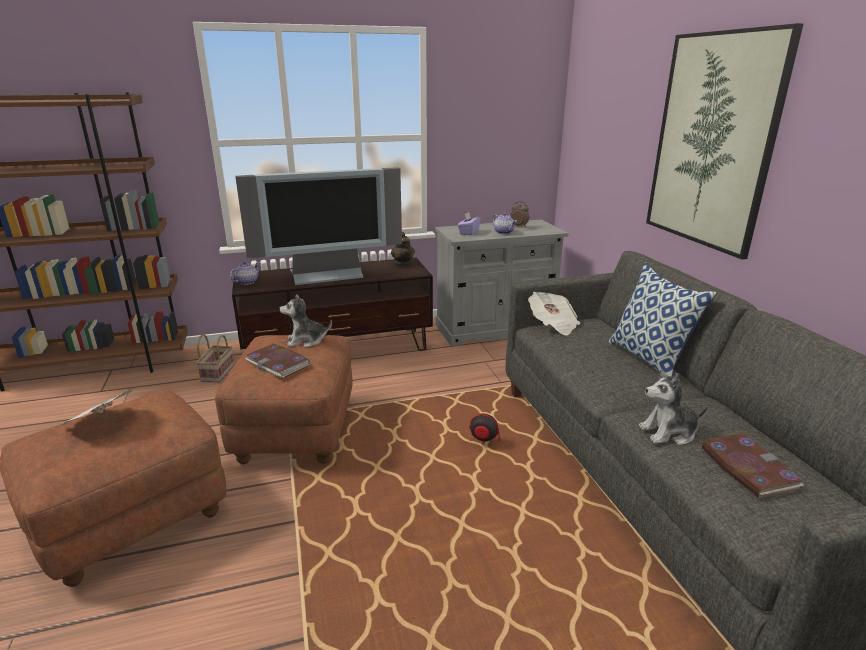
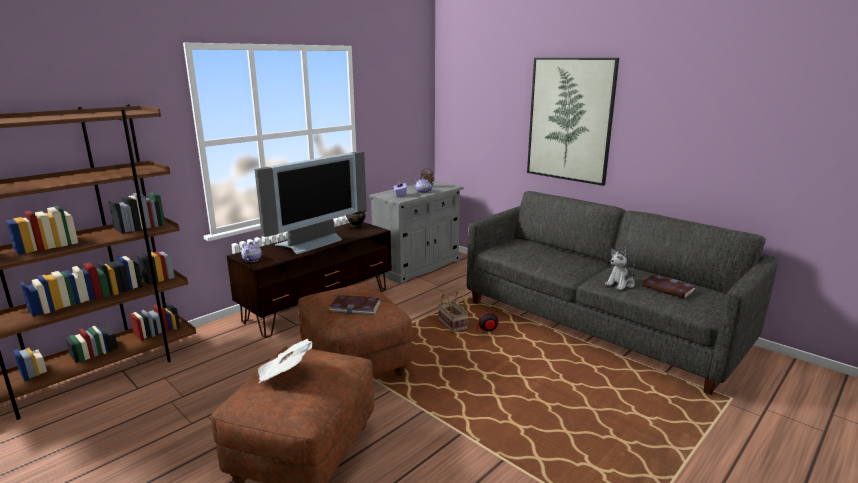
camera: 30 degrees left, 5 degrees down
(217, 372) = (235, 346): basket -> basket (451, 324)
(306, 341) = (352, 290): plush toy -> none
(553, 324) = (500, 246): newspaper -> none
(649, 359) = (570, 253): pillow -> none

